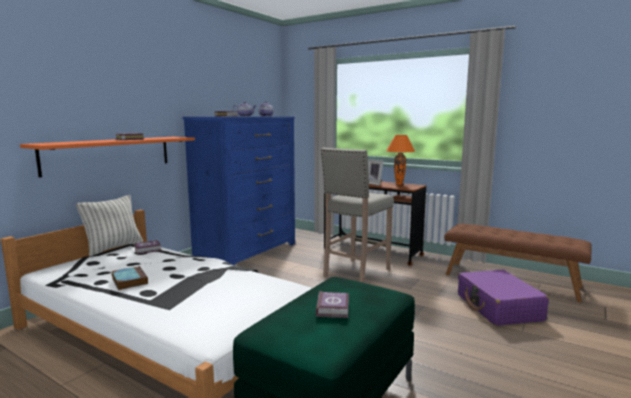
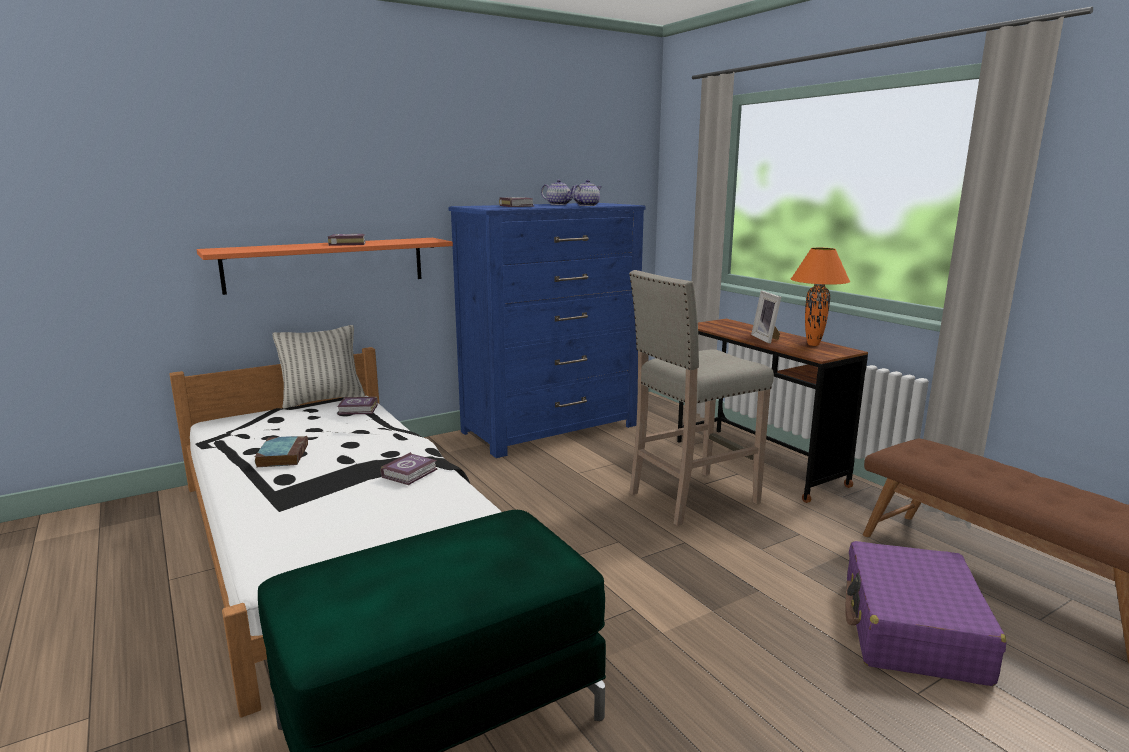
camera: 25 degrees right, 5 degrees up
(333, 308) = (432, 568): book -> book (411, 473)

